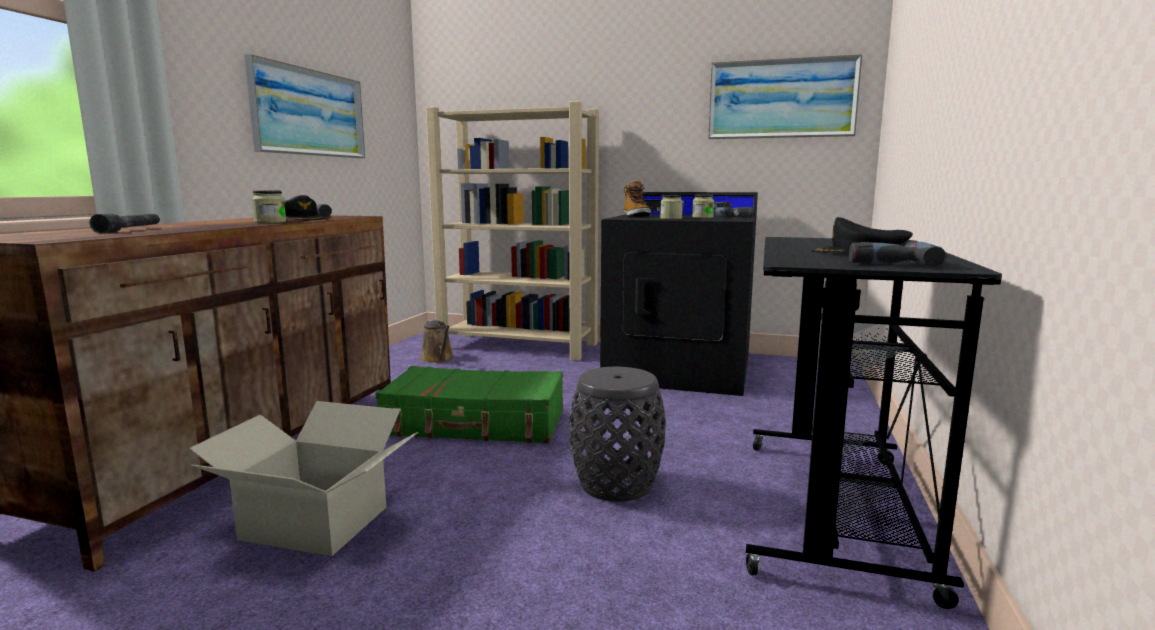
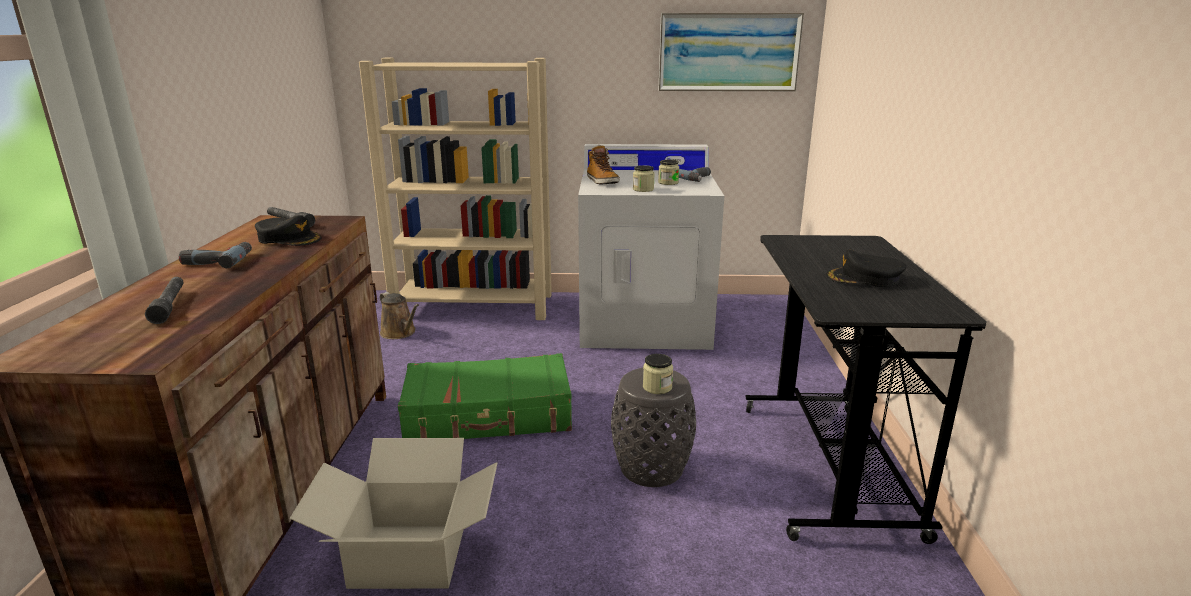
camera: 15 degrees left, 10 degrees up
(270, 222) = (280, 256): jar -> jar (657, 387)
(309, 113) = (241, 87): picture -> none
(680, 368) = (645, 320): black washing machine -> white washing machine
(889, 262) = (900, 303): power drill -> power drill (217, 261)

